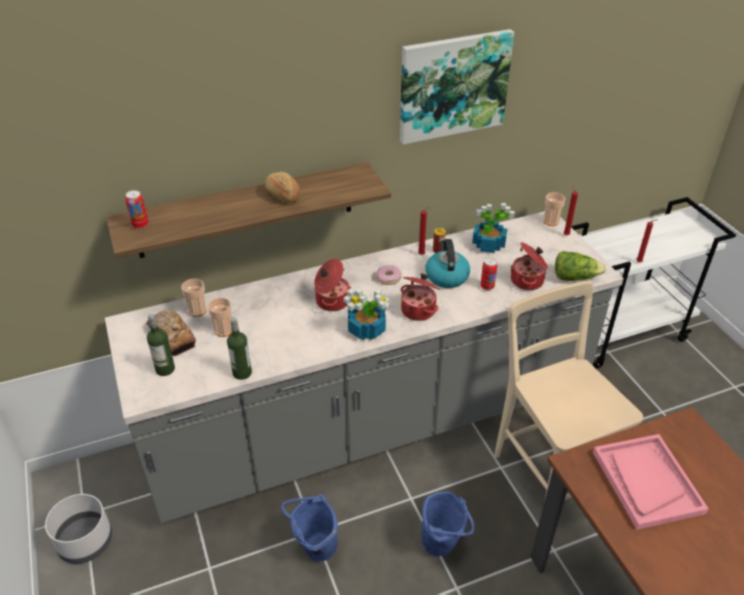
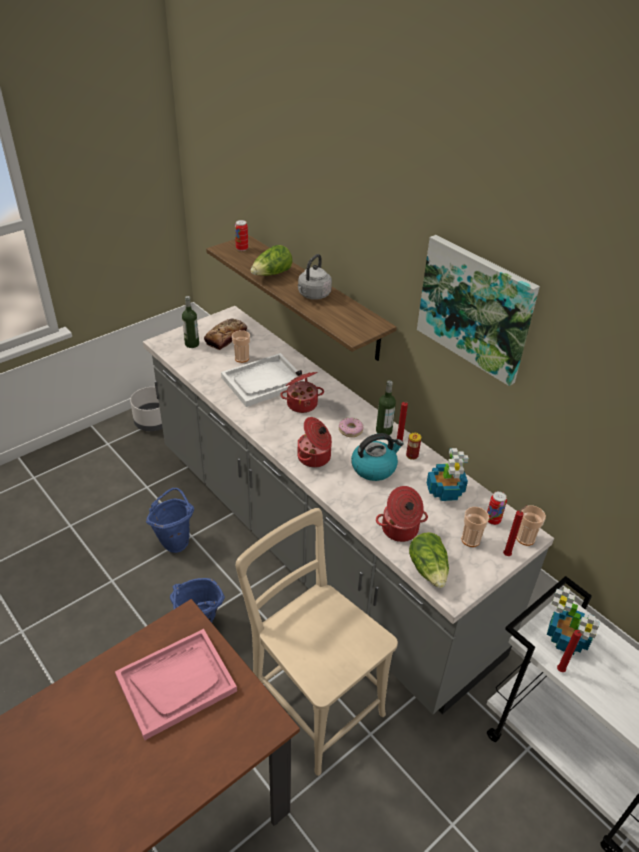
camera: 70 degrees right, 0 degrees up
(197, 311) = (258, 341): cup -> cup (470, 539)
(219, 214) = (272, 274): none -> lettuce
(242, 373) = (200, 378): bottle -> bottle (383, 431)
(278, 321) = (263, 381): none -> white tray
(282, 196) = (313, 295): bread -> grey kettle
(367, 329) = (274, 431): potted plant -> potted plant (567, 639)
(487, 286) = (373, 499): can -> can (493, 520)
(548, 469) = (313, 702): beige chair -> beige chair turned 90 degrees counterclockwise

